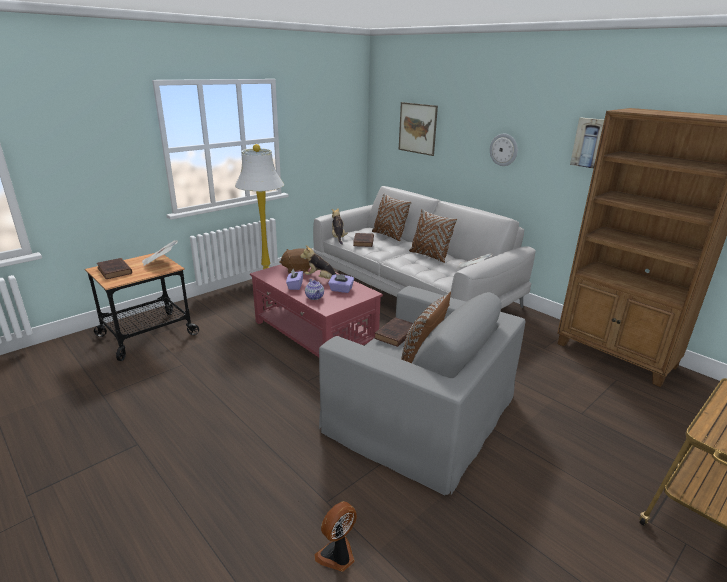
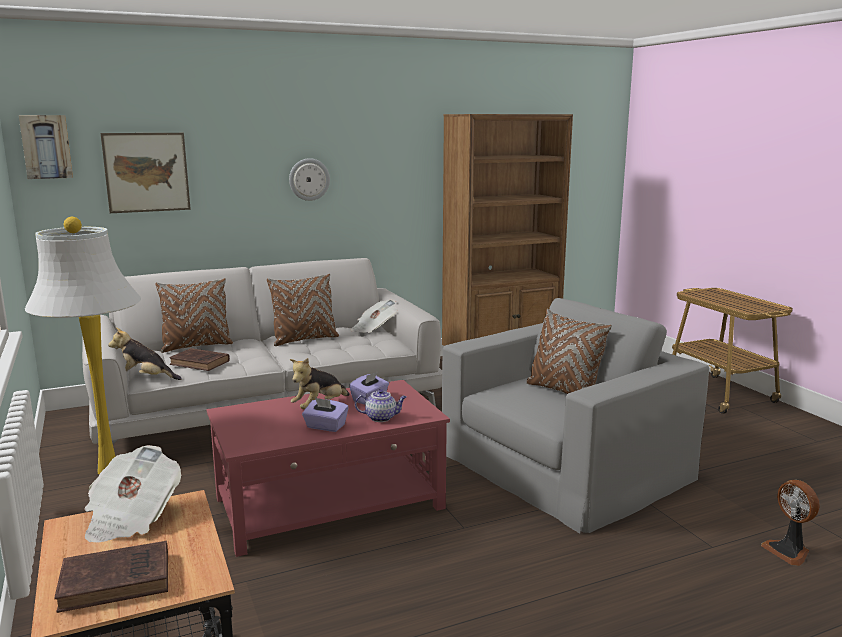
camera: 70 degrees left, 10 degrees down
(297, 269) = (258, 419): brown plush toy -> none
(395, 335) = (508, 395): brown book -> none
(591, 143) = (412, 154): picture -> picture (46, 147)

